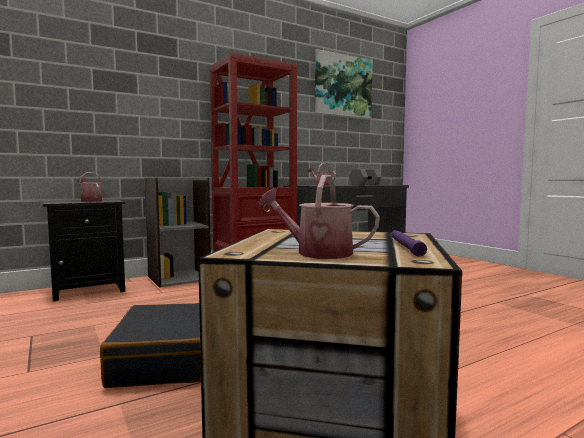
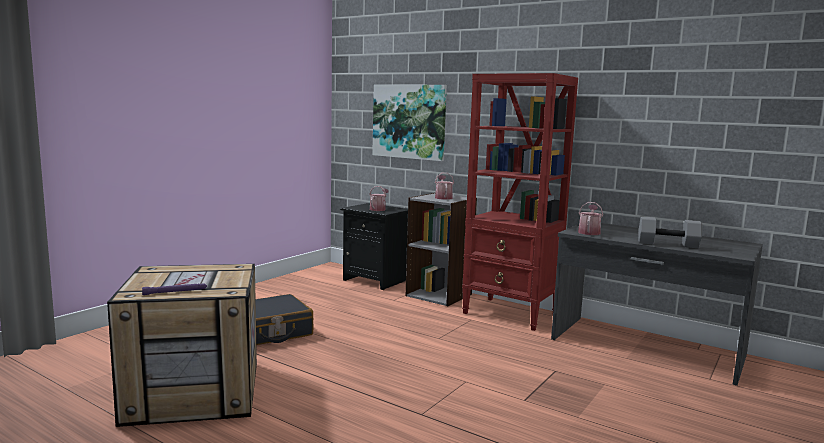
camera: 65 degrees right, 5 degrees up
(316, 253) = (153, 279): watering can -> watering can (443, 197)
(343, 86) = (718, 74): picture -> picture (409, 121)

